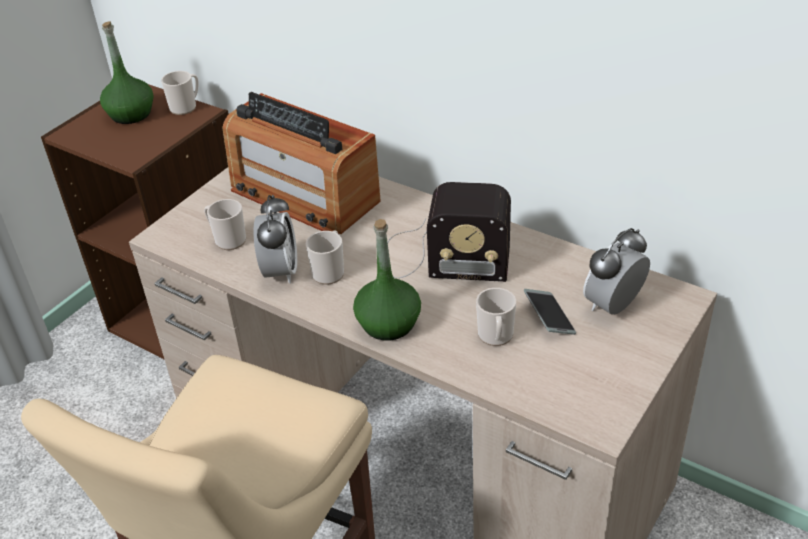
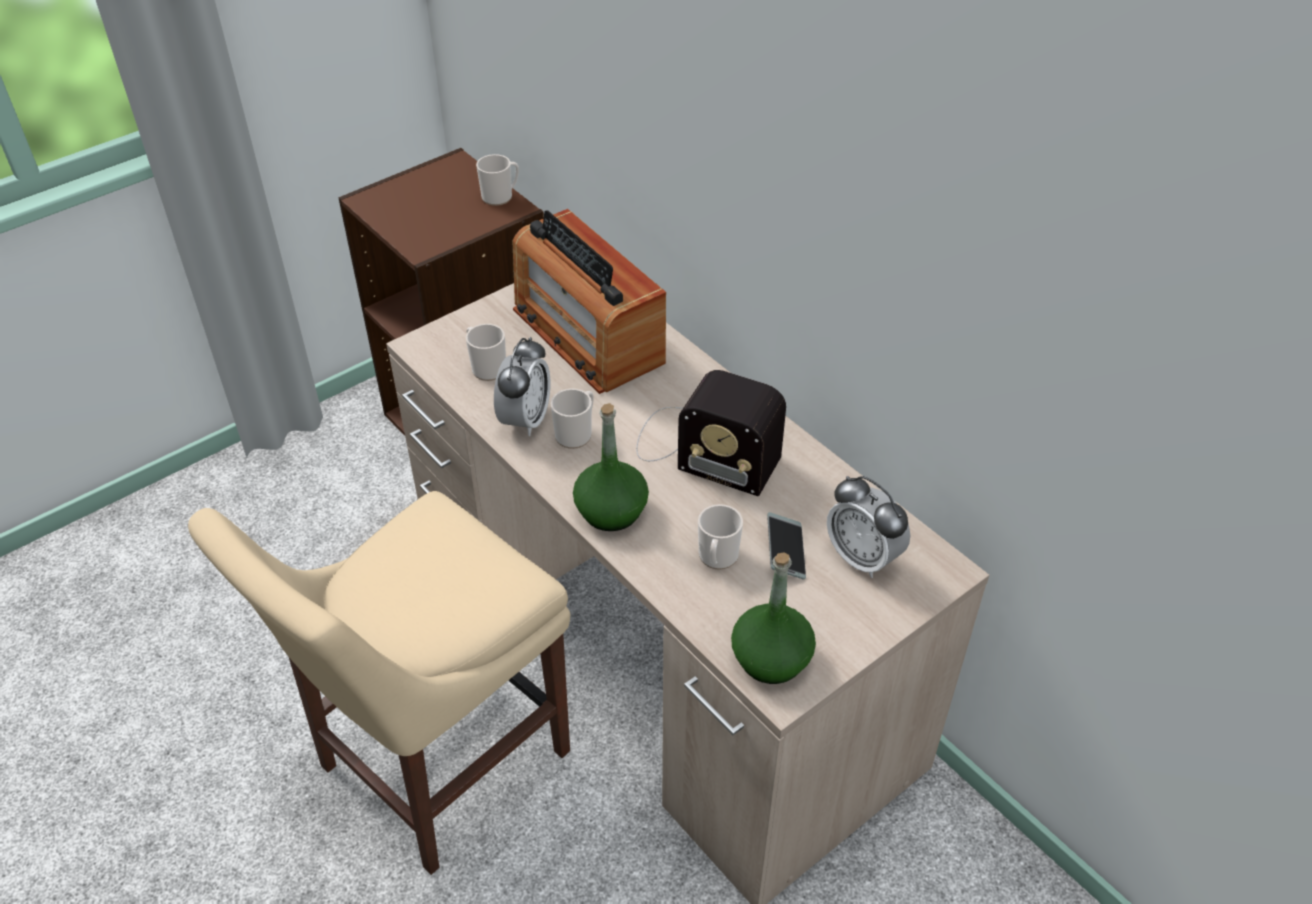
camera: 15 degrees right, 5 degrees up
(131, 114) = (439, 192): green bottle -> green bottle (770, 659)
(613, 306) = (862, 558): alarm clock -> alarm clock turned 105 degrees counterclockwise

